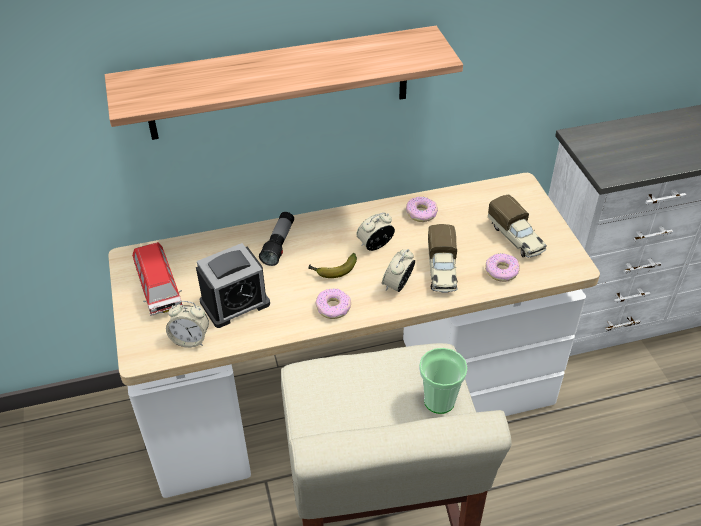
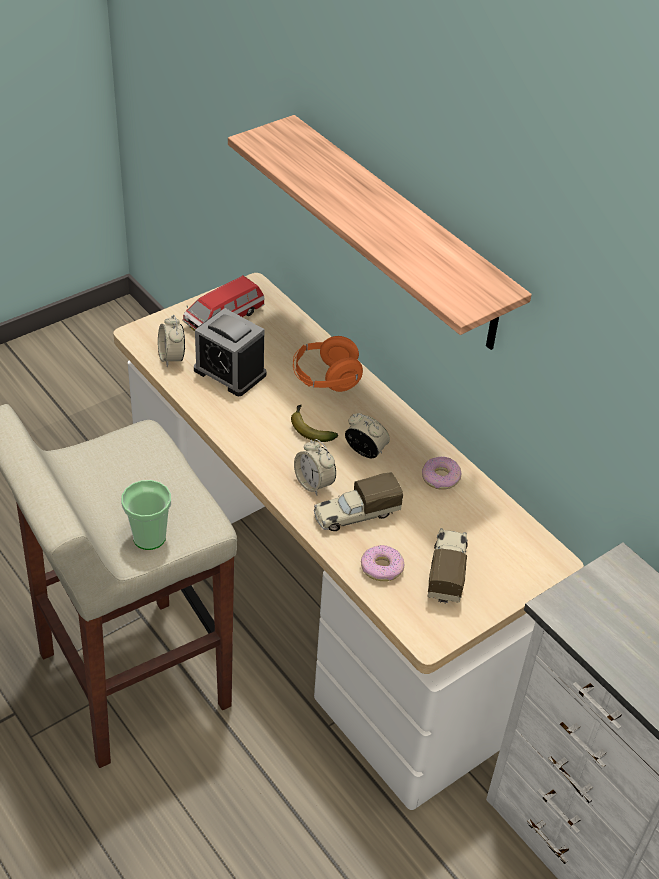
camera: 65 degrees right, 0 degrees up
(279, 244) = (326, 379): flashlight -> orange headphones
(333, 307) = (257, 442): donut -> none
(398, 285) = (314, 483): alarm clock -> alarm clock turned 135 degrees counterclockwise
(516, 238) = (447, 572): toy truck -> toy truck turned 150 degrees clockwise

